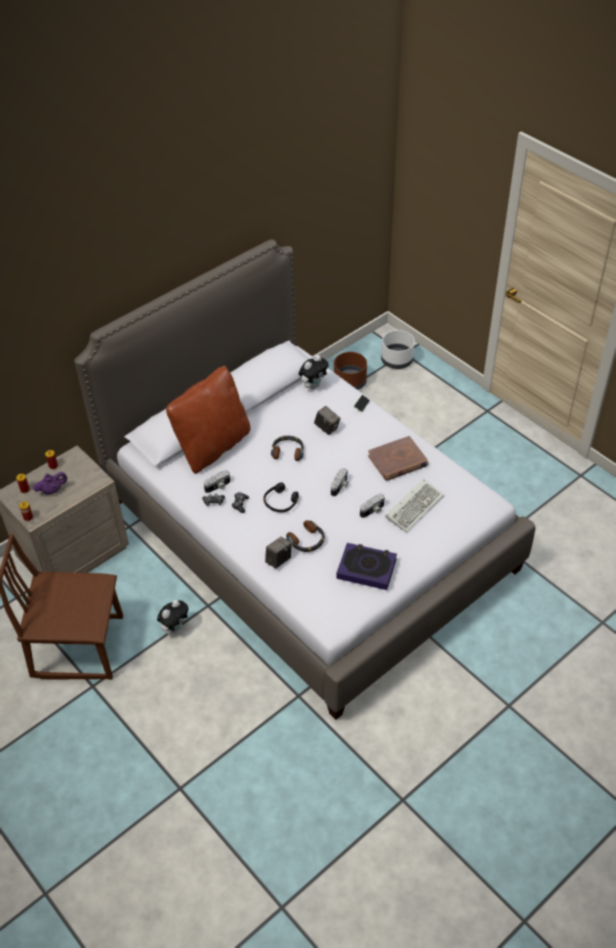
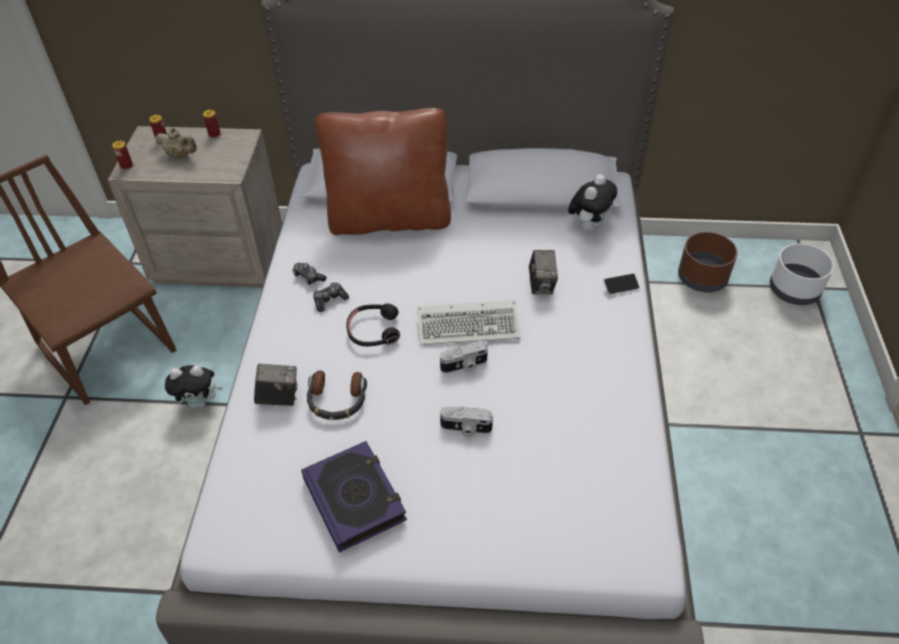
camera: 45 degrees right, 0 degrees up
(52, 490) = (180, 155): purple teapot -> beige teapot
(218, 486) = (336, 264): camera -> none
(288, 451) = (461, 279): headphones -> none
(313, 385) = (589, 226): plush toy -> plush toy turned 60 degrees counterclockwise
(397, 461) = (581, 389): brown book -> none
(414, 506) = (528, 467): keyboard -> keyboard (470, 325)

